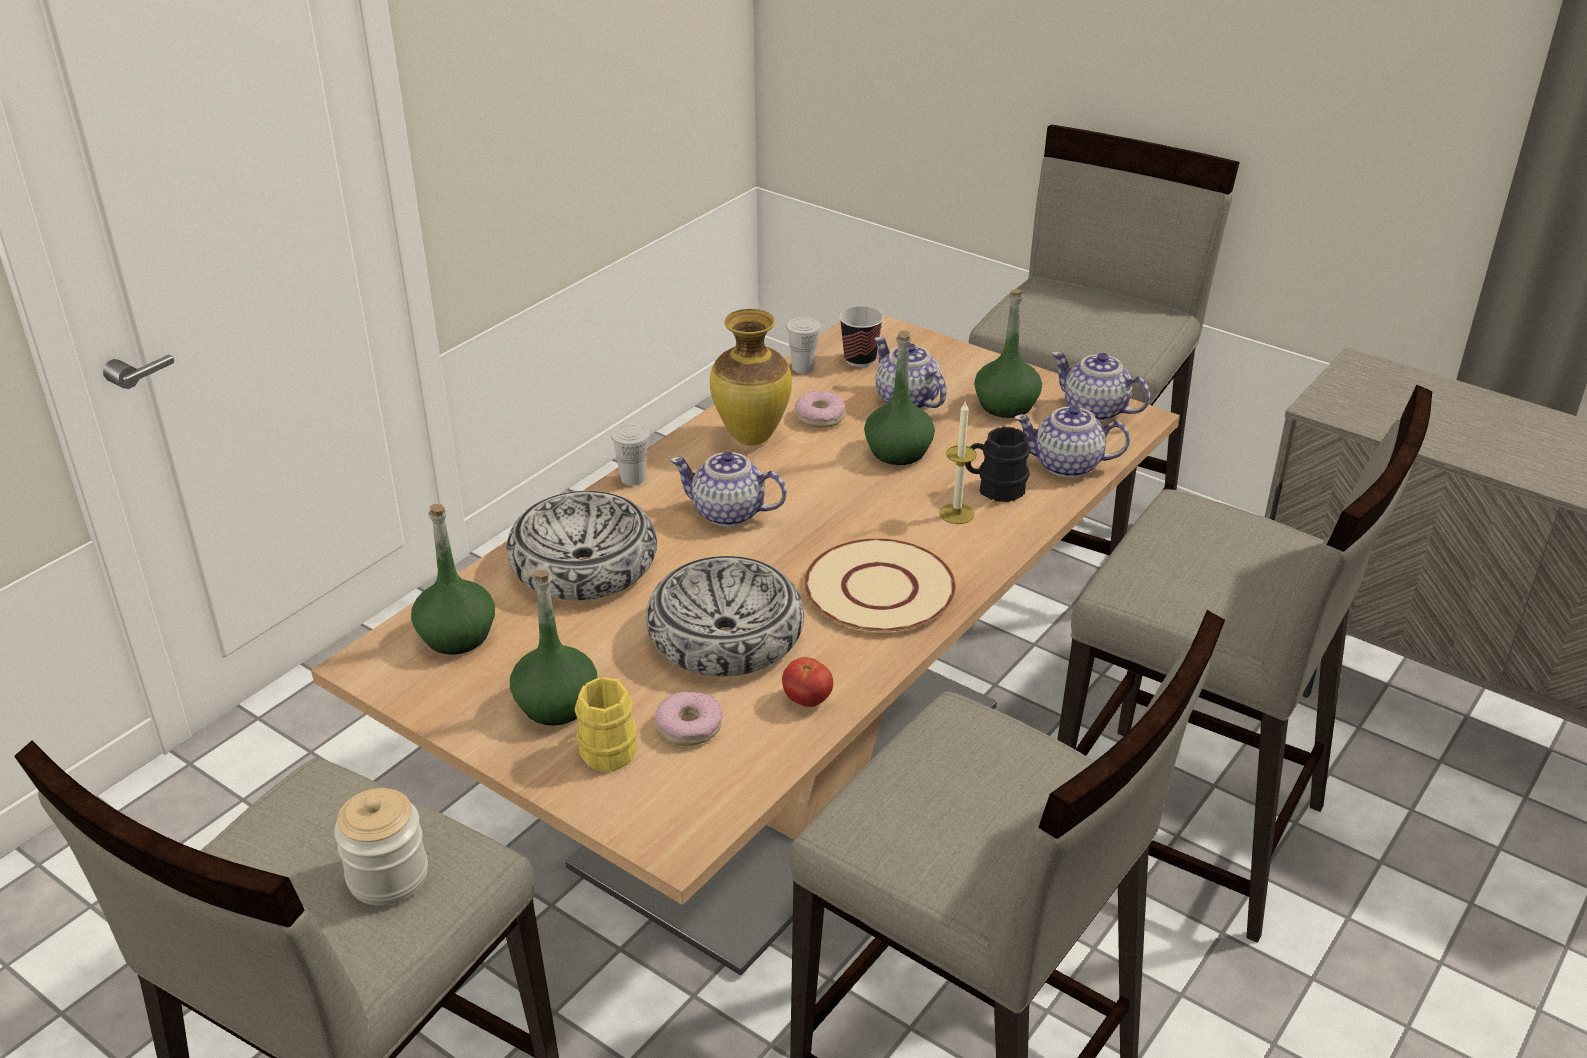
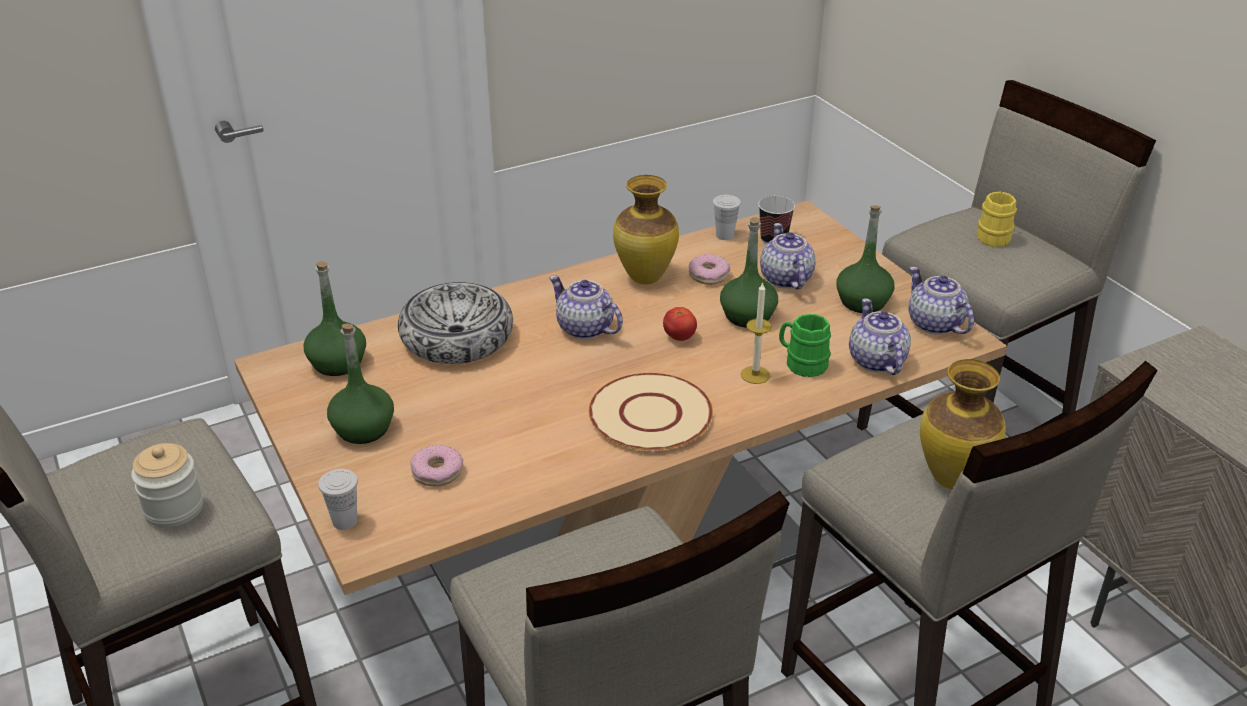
camera: 25 degrees right, 0 degrees up
(611, 745) = (376, 468): yellow mug -> yellow mug (995, 236)
(633, 478) = (537, 286): white cup -> white cup (345, 521)
(726, 635) = (513, 415): bowl -> none
(807, 700) = (533, 479): tomato -> tomato (679, 337)
(995, 488) = (801, 364): black mug -> green mug
(1068, 465) = (876, 361): teapot -> teapot turned 45 degrees clockwise
(1231, 566) = (952, 478): none -> vase

